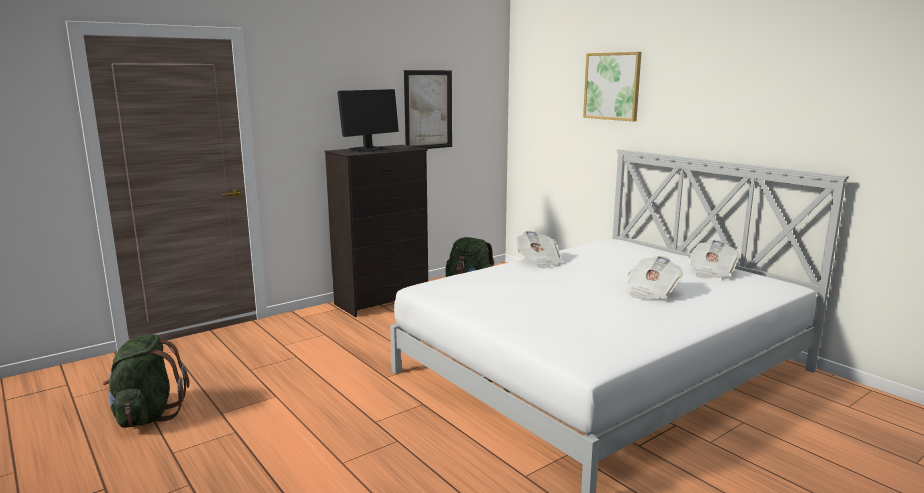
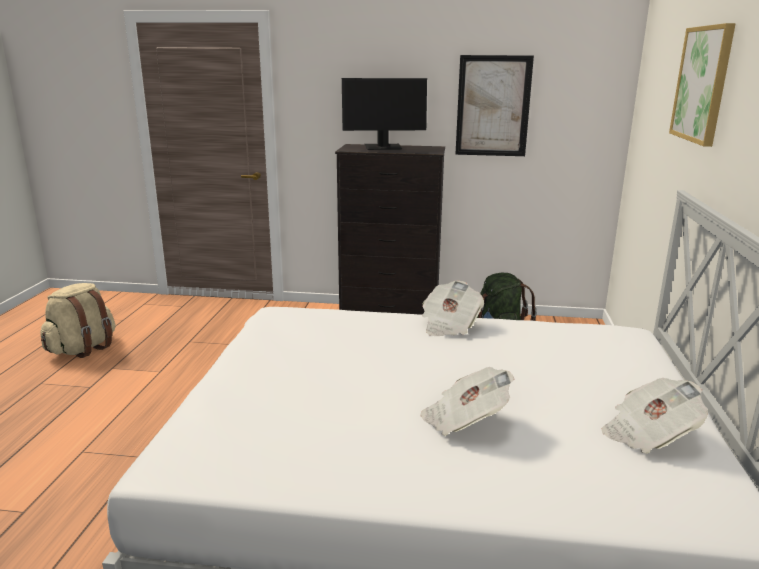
camera: 45 degrees right, 5 degrees up
(147, 415) = (83, 348): green backpack -> beige backpack

